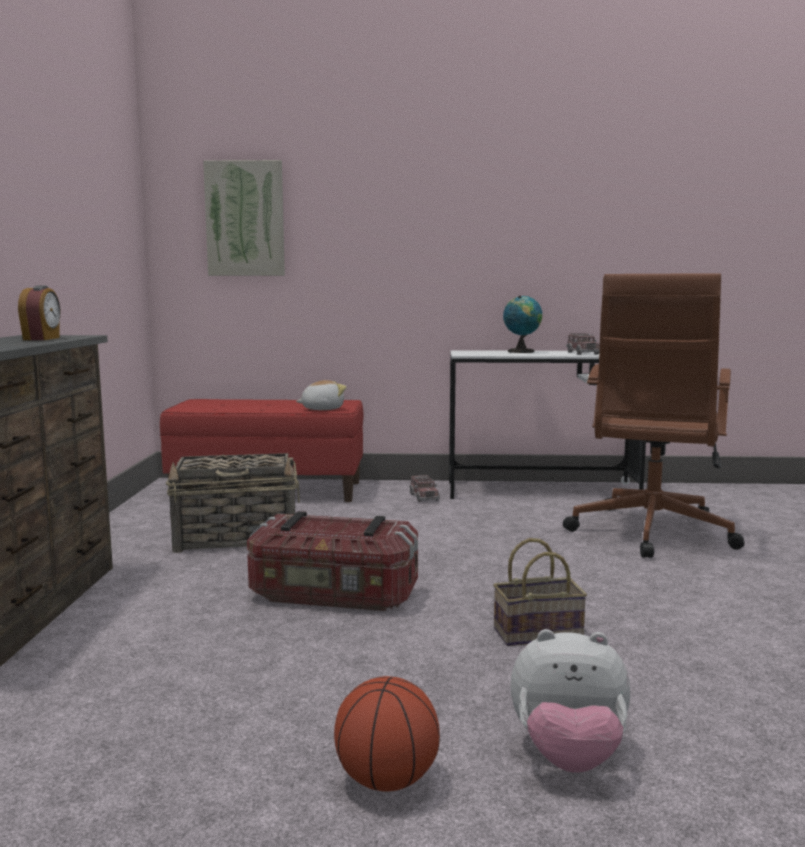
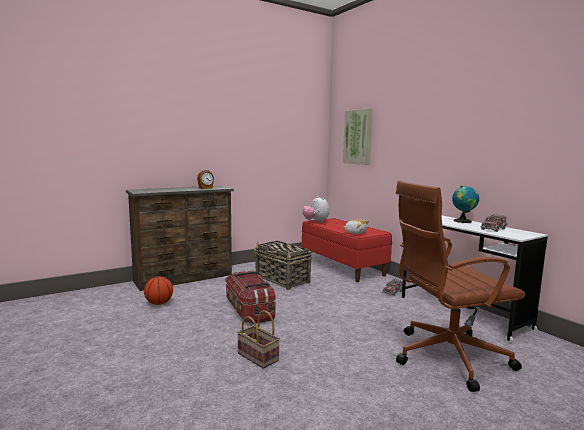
camera: 55 degrees right, 0 degrees up
(387, 781) = (116, 359): basketball -> basketball (159, 303)
(568, 757) = (150, 388): plush toy -> plush toy (316, 222)

